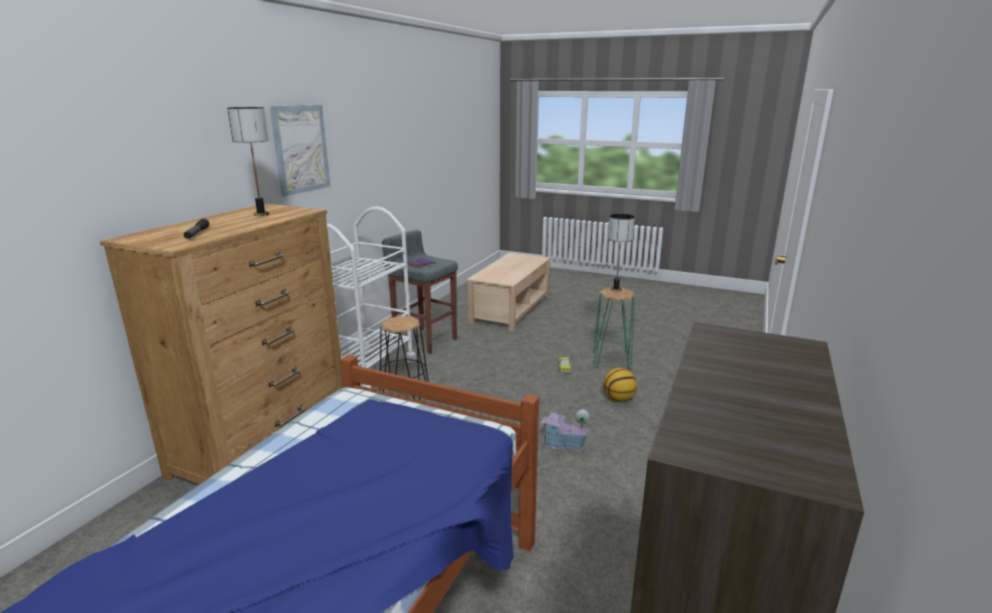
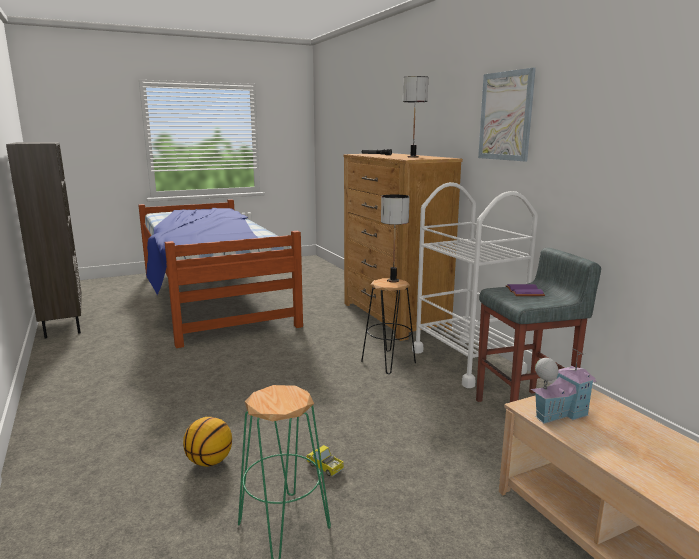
camera: 130 degrees right, 5 degrees down
(563, 444) = (216, 393): toy house -> toy house (559, 413)
(616, 289) = (287, 403): table lamp -> table lamp (393, 281)

